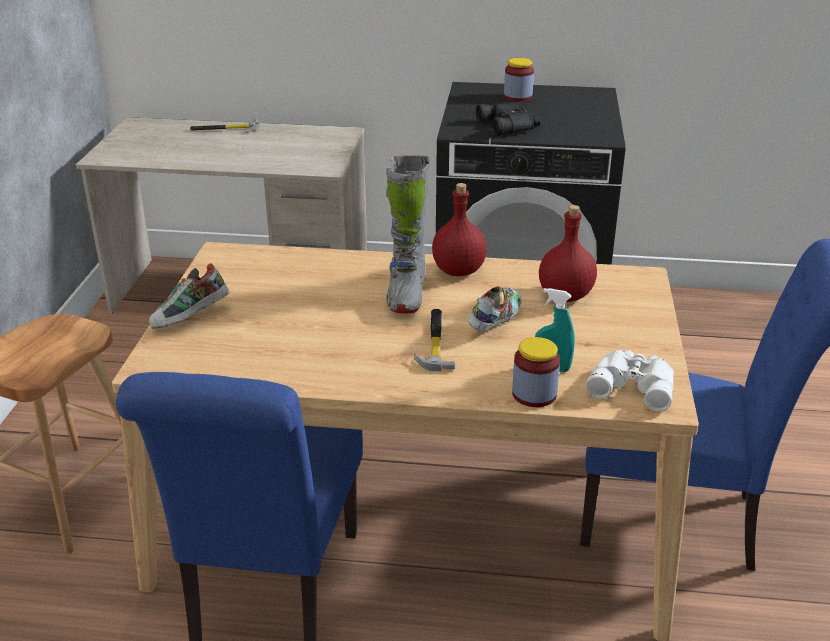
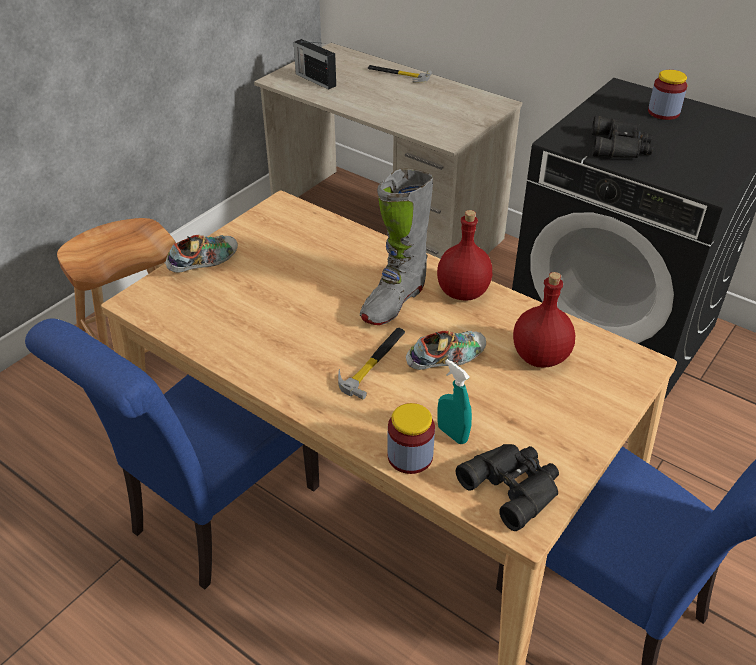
camera: 30 degrees right, 10 degrees up
(142, 149) = (315, 79): none -> radio
(191, 318) = (204, 264): shoe -> shoe turned 150 degrees clockwise
(632, 384) = (513, 486): white binoculars -> black binoculars

